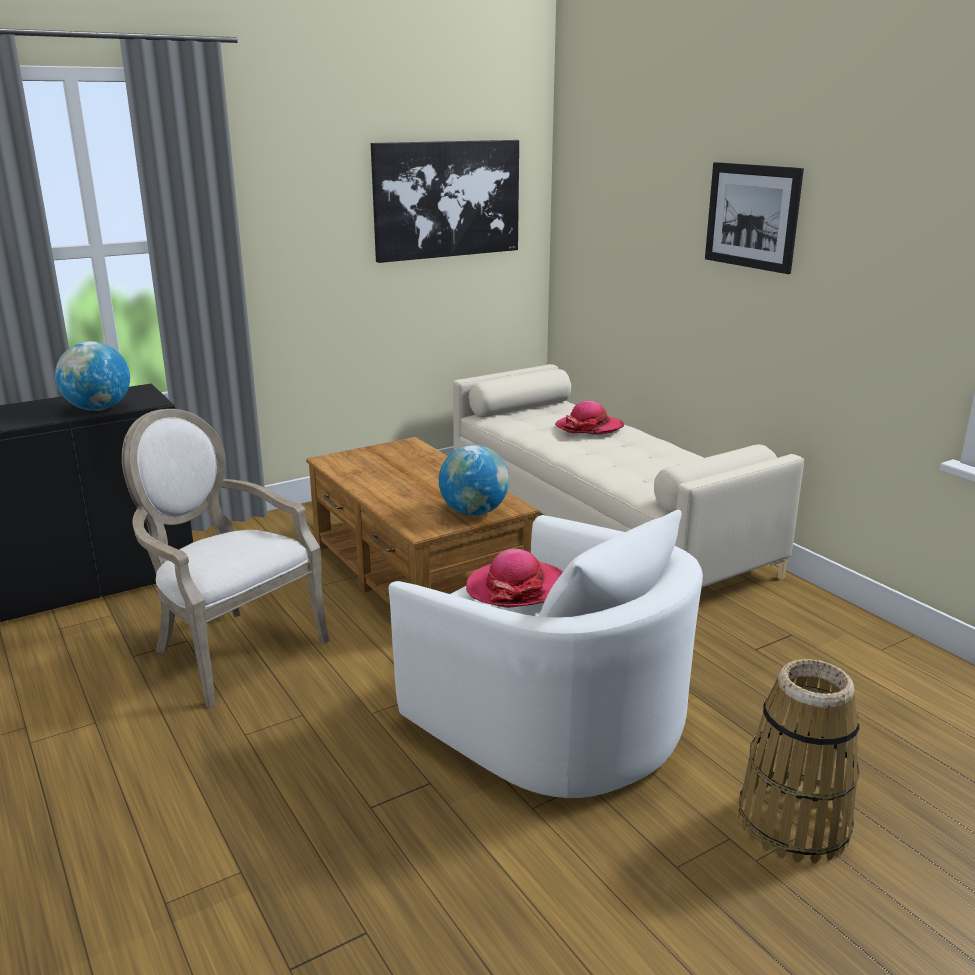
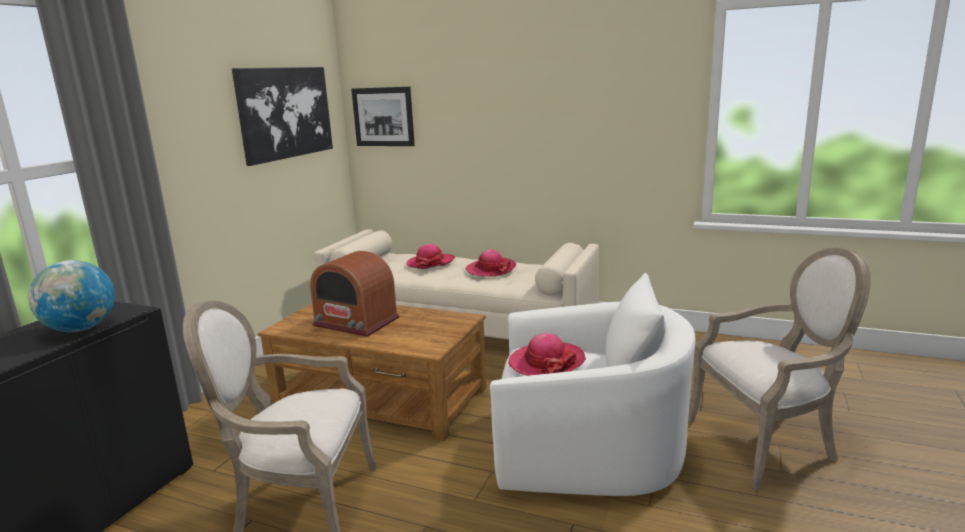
camera: 35 degrees left, 5 degrees down
(401, 475) = (356, 322): none -> radio
(474, 512) = (447, 328): globe -> none
(645, 456) = (490, 269): none -> hat
(752, 216) = (530, 100): picture -> picture (383, 117)
(793, 823) = (769, 444): basket -> armchair

